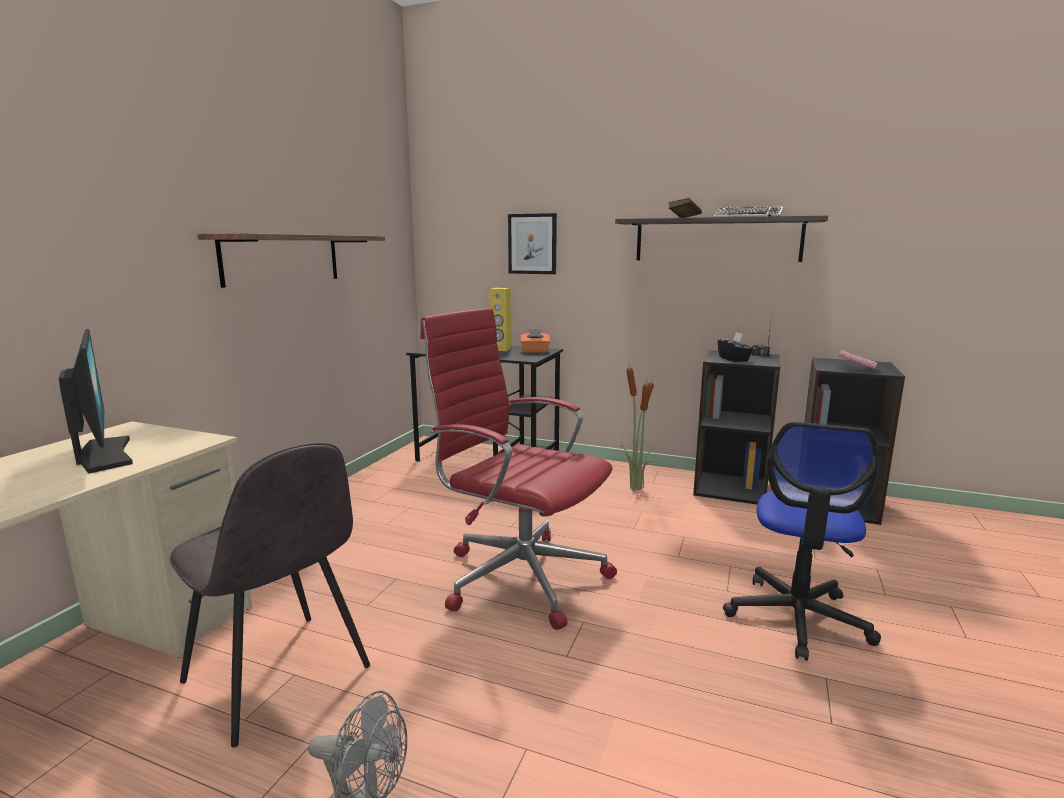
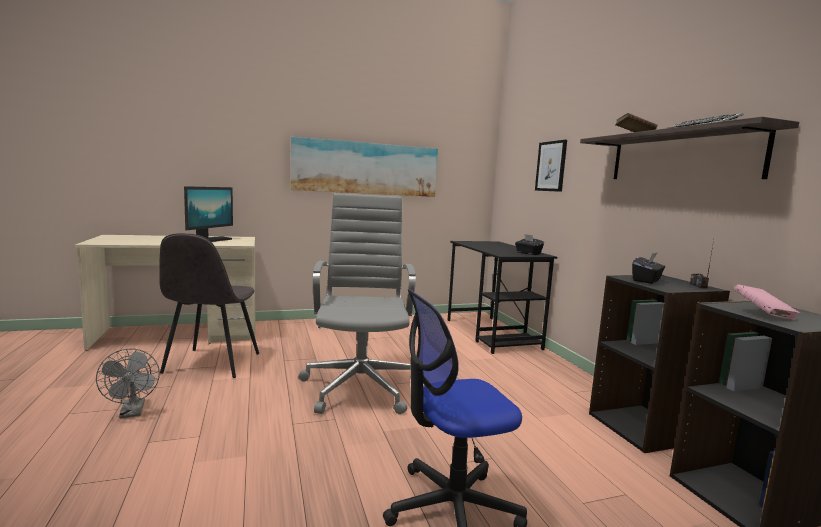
camera: 50 degrees right, 5 degrees down
(282, 259) = (366, 168): shelf -> picture
(500, 349) = (510, 249): yellow speaker -> none
(520, 575) = (361, 386): red office chair -> grey office chair
(535, 351) = (528, 253): orange tissue box -> black tissue box
(635, 487) = (551, 388): potted plant -> none

